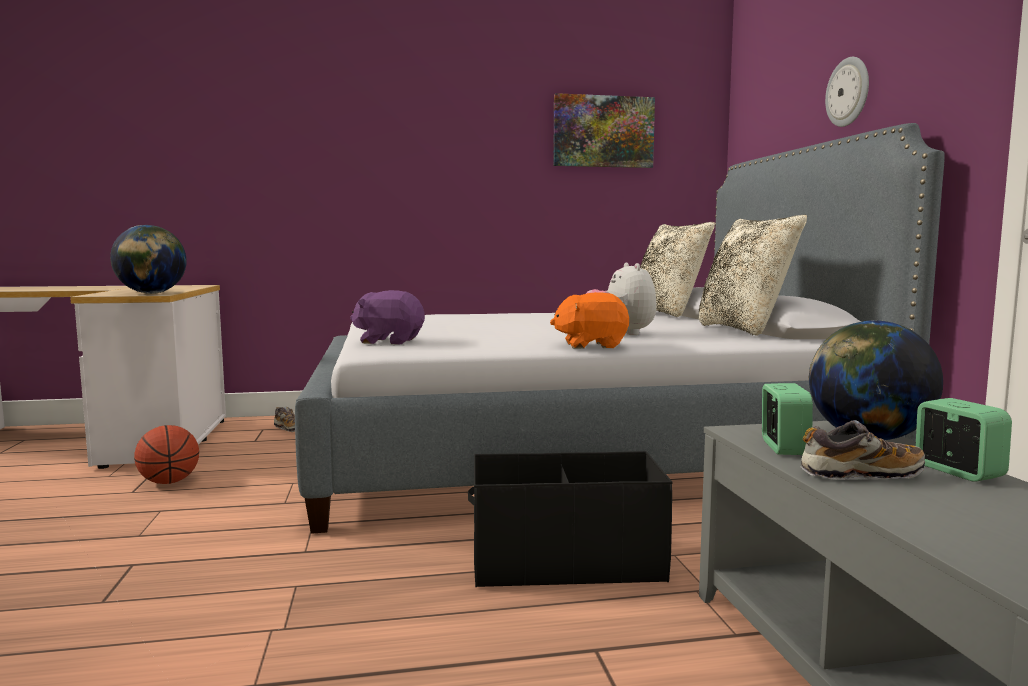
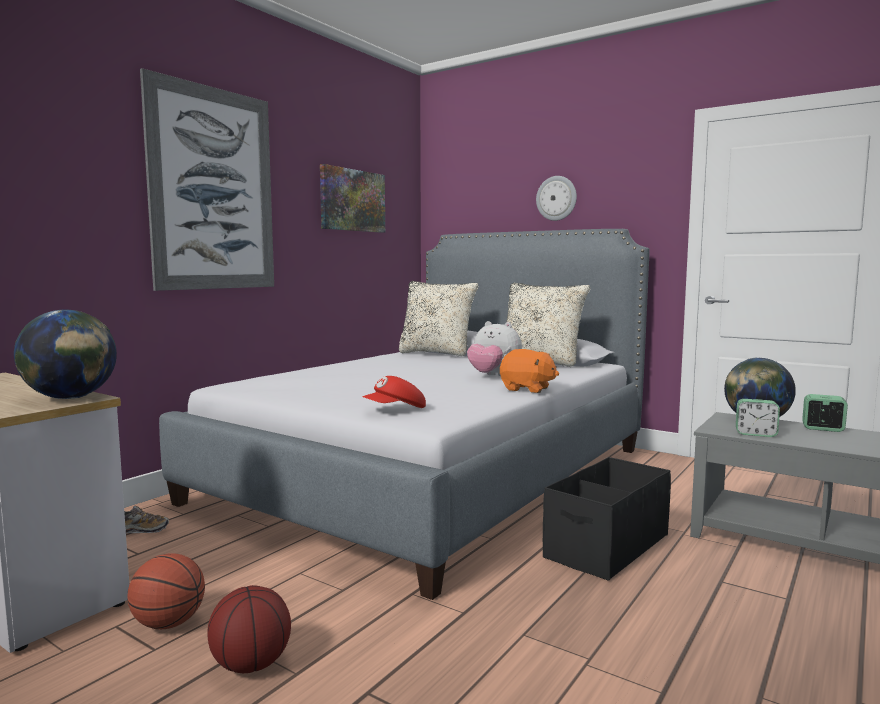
camera: 45 degrees left, 0 degrees up
(137, 520) = (250, 665): none -> basketball
(389, 341) = (395, 410): purple plush toy -> red cap
(415, 132) = (213, 189): none -> picture
(591, 345) = (527, 389): orange plush toy -> orange plush toy turned 105 degrees counterclockwise
(784, 448) = (756, 434): alarm clock -> alarm clock turned 150 degrees clockwise
(860, 475) = (813, 439): shoe -> none

